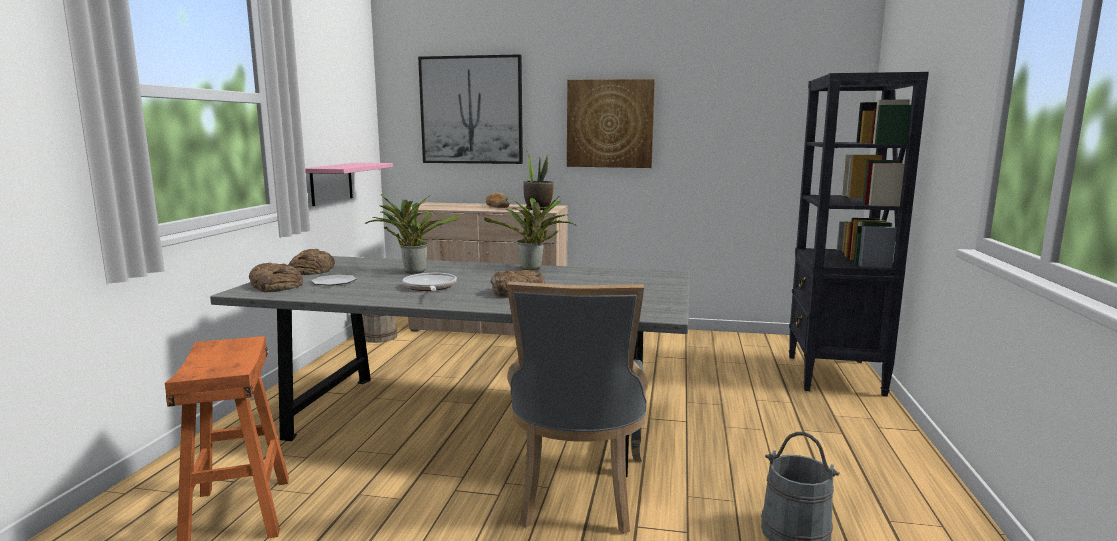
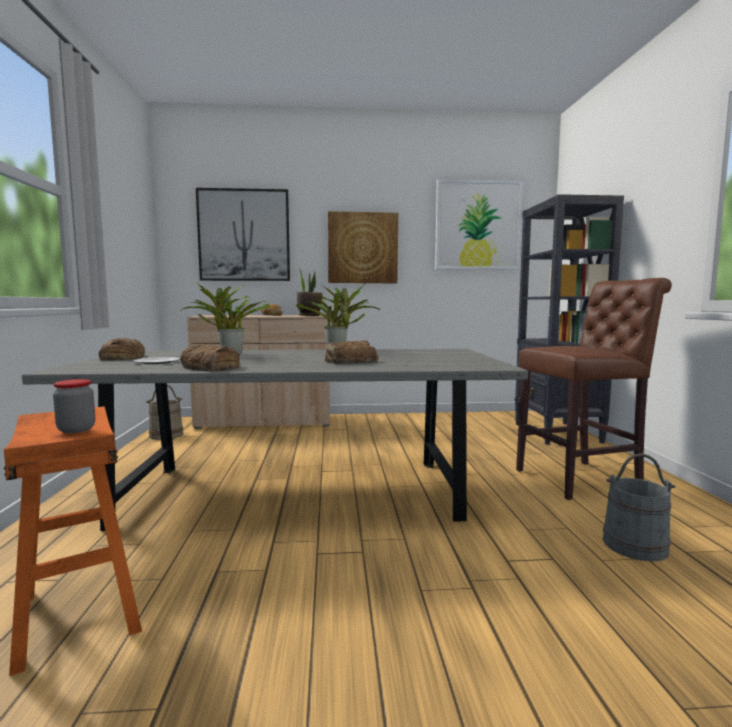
camera: 15 degrees left, 5 degrees down
(227, 364) = (76, 429): none -> jar
(275, 285) = (94, 366): bread -> bread (211, 367)
(331, 183) = (121, 290): pink shelf -> none
(430, 287) = (261, 362): frying pan -> none
(578, 493) = (435, 540): grey chair -> none
(763, 92) = (478, 225): none -> picture
(809, 443) = (582, 479): none -> brown stool

